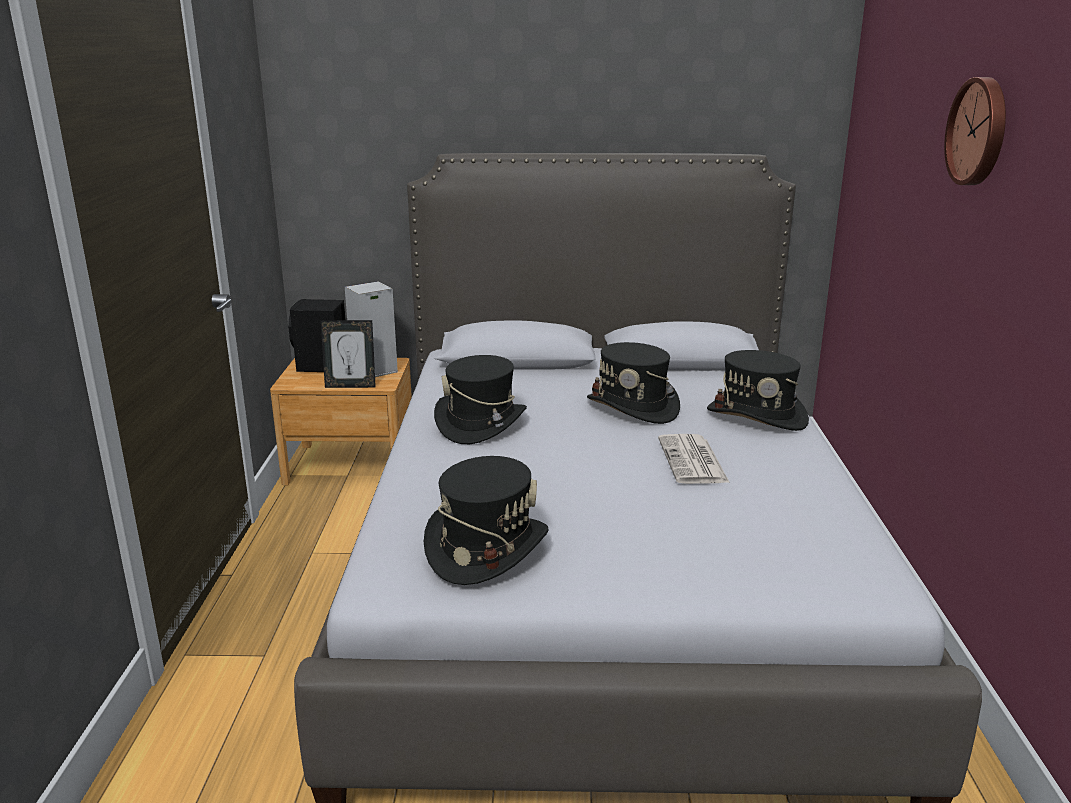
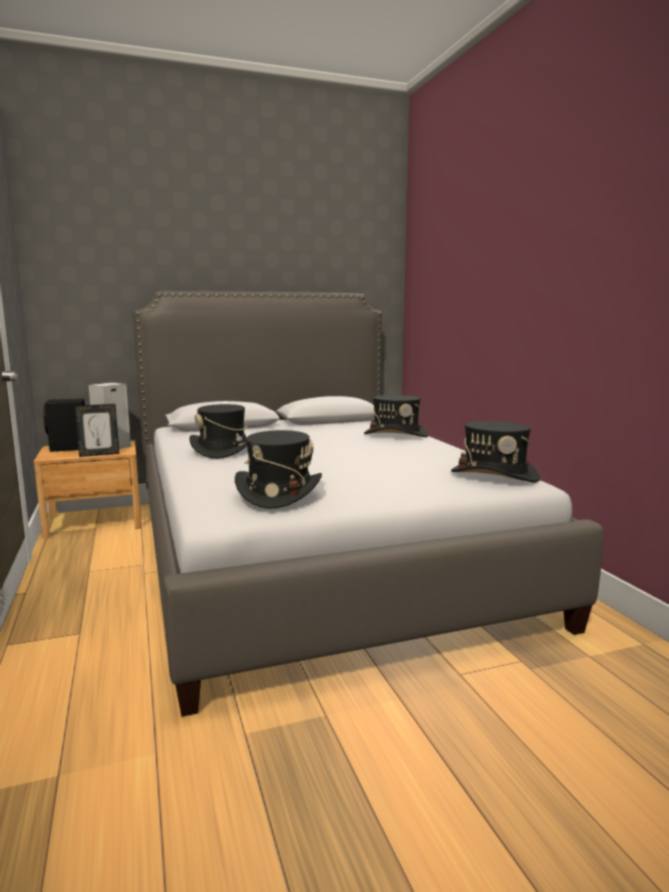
camera: 20 degrees left, 10 degrees down
(633, 407) = (318, 437): black hat -> black hat (494, 475)
(693, 461) = (375, 452): newspaper -> none
(980, 132) = (509, 245): wall clock -> none

